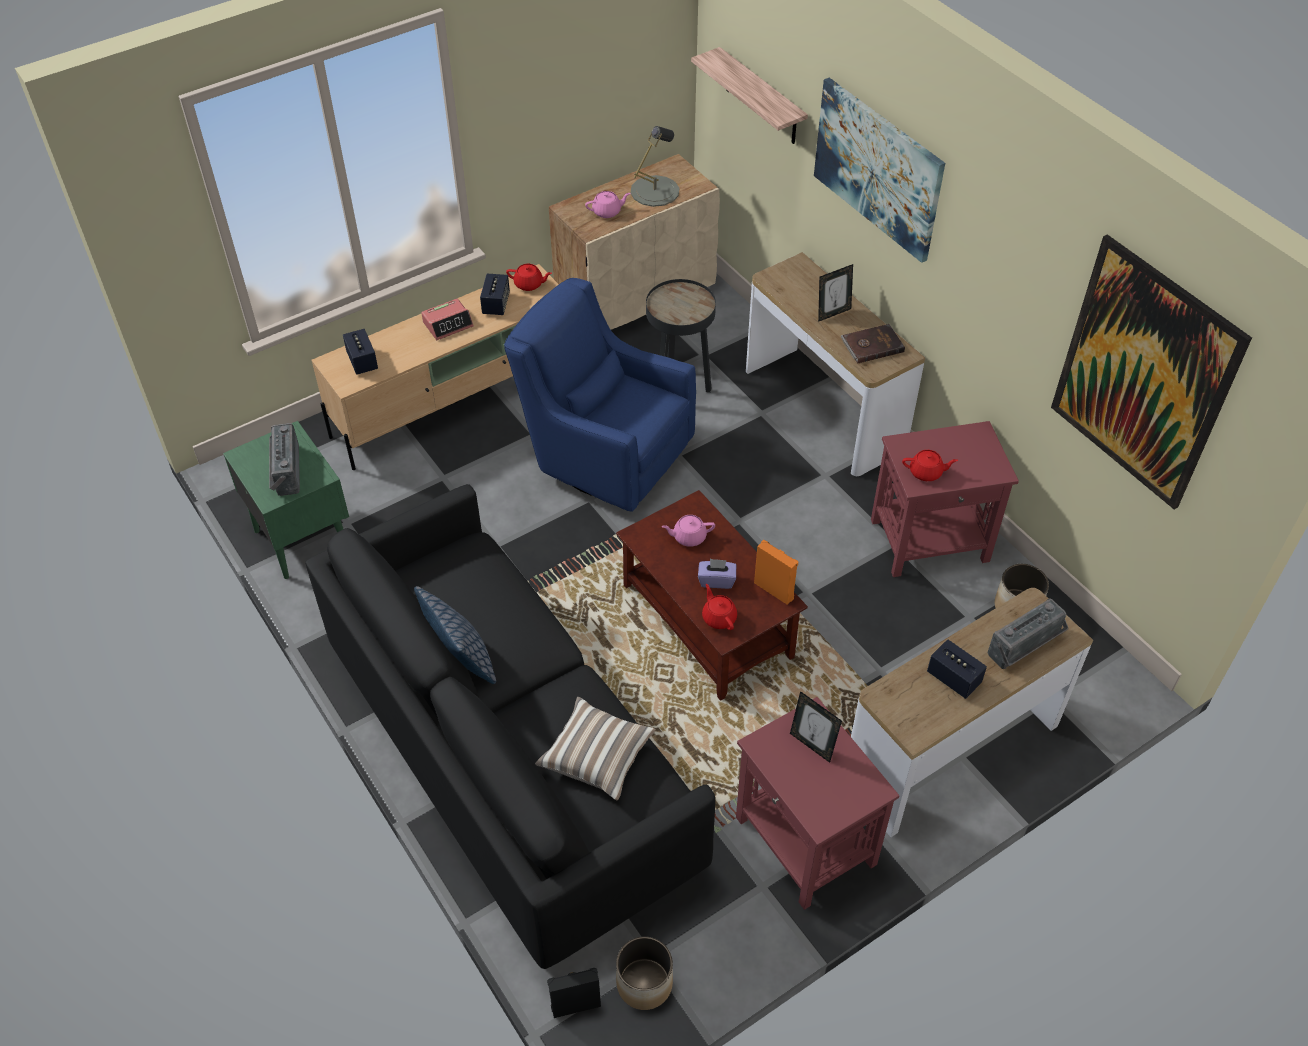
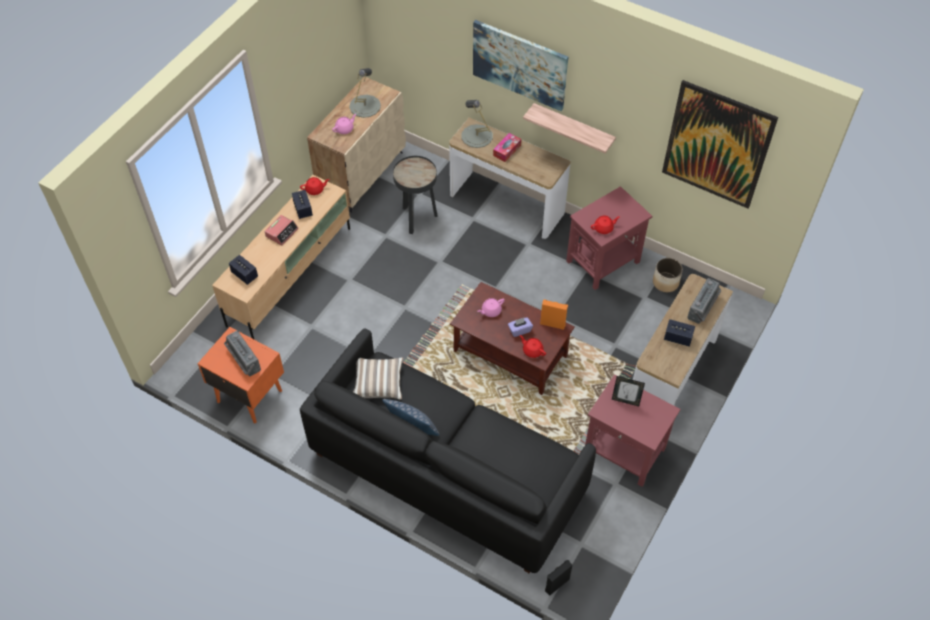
camera: 25 degrees left, 5 degrees up
(301, 538) = (249, 395): green nightstand -> orange nightstand
(597, 756) = (515, 452): pillow -> pillow (378, 383)
(604, 456) = (398, 278): blue armchair -> none
(644, 983) = (584, 558): planter -> none
(761, 98) = (423, 35): shelf -> shelf (573, 129)
(798, 280) = (476, 136): none -> grey table lamp
(833, 313) = (507, 150): picture frame -> tissue box
(871, 345) = (538, 163): brown book -> none

